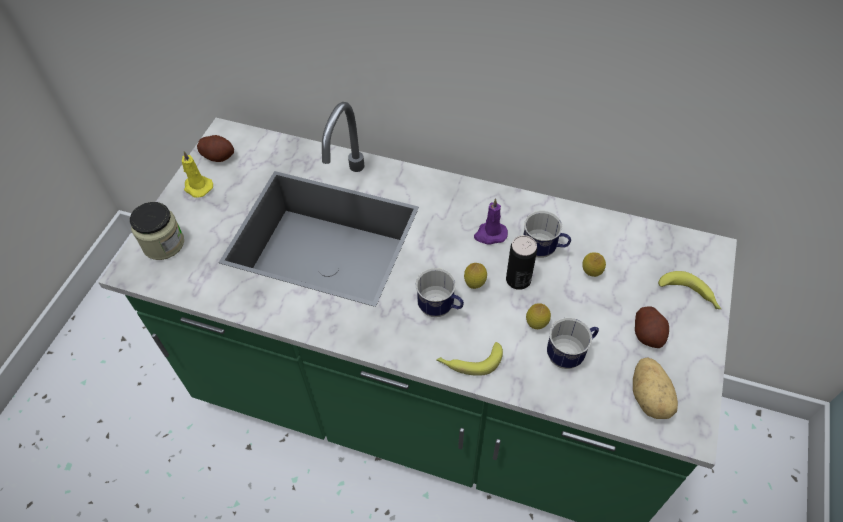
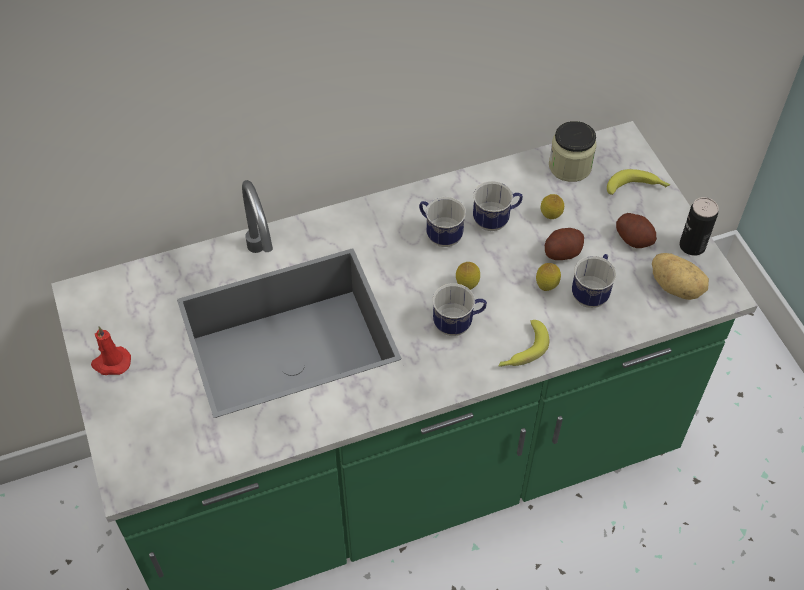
camera: 40 degrees left, 0 degrees up
(163, 244) = (136, 437): jar -> jar (570, 166)
(197, 187) = (111, 363): yellow candle -> red candle
(218, 156) = (100, 320): potato -> potato (562, 252)
(490, 234) = (439, 235): purple candle -> mug
(518, 280) = (498, 259): can -> can (692, 246)

